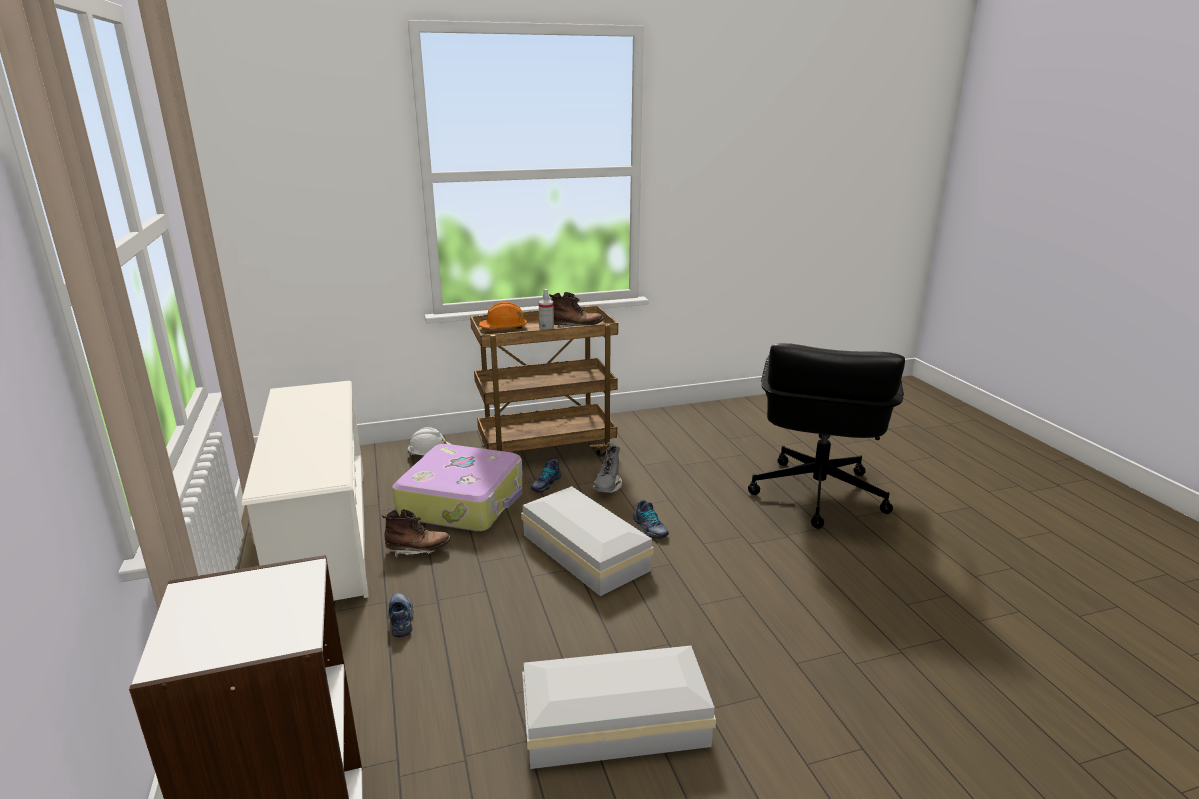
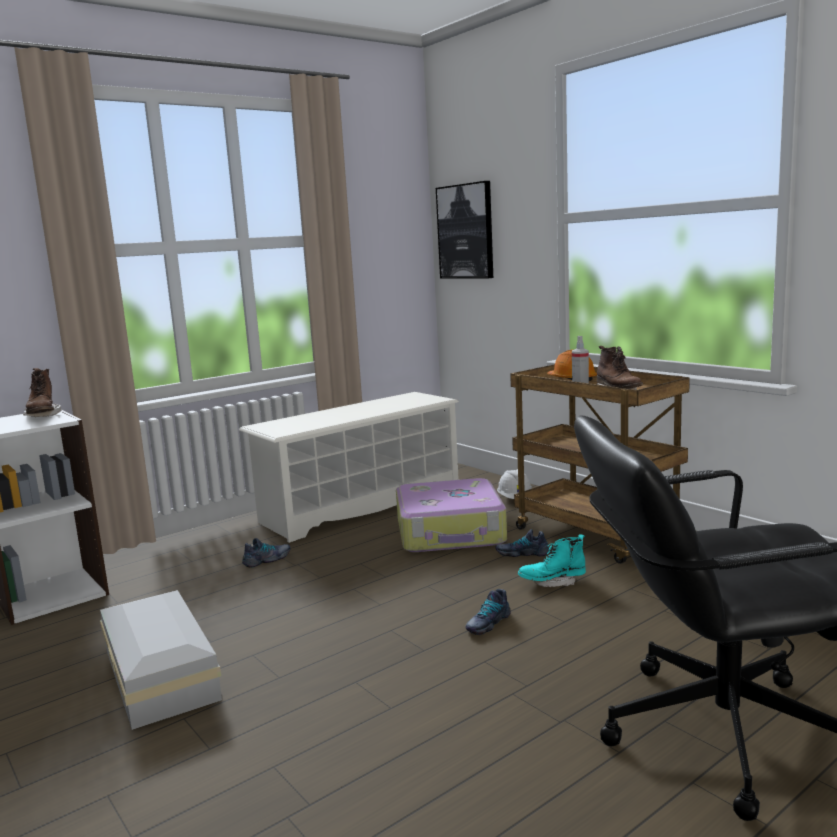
camera: 70 degrees right, 10 degrees down
(274, 189) = (466, 231): none -> picture
(418, 550) = (361, 539): brown boot -> brown boot (43, 416)
(585, 550) = (413, 600): white storage box -> none
(607, 487) = (552, 582): grey boot -> turquoise boot

